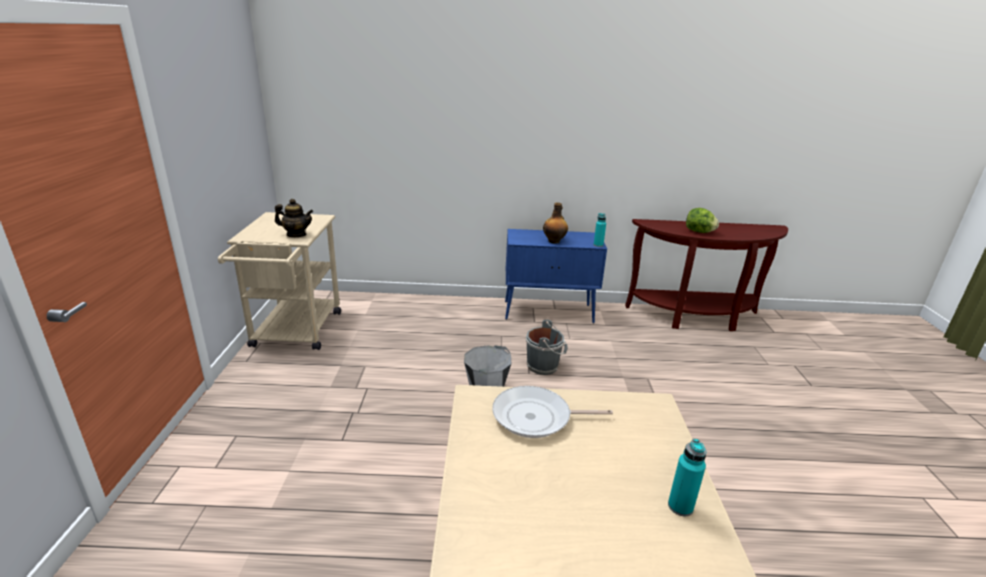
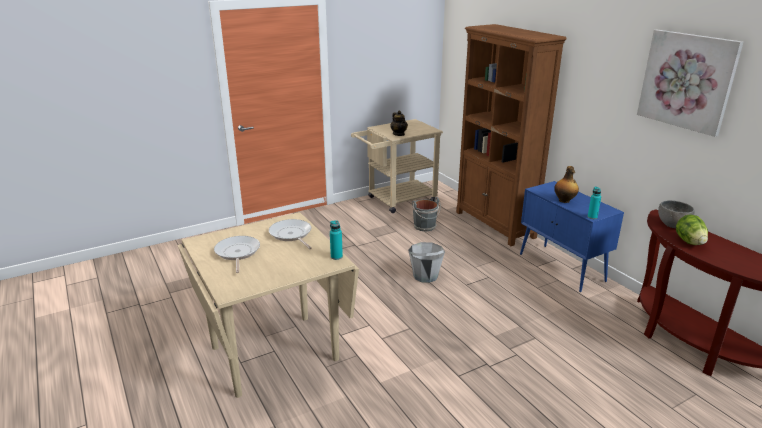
camera: 60 degrees right, 0 degrees up
(436, 305) = (495, 225): none -> brown bookcase
(544, 366) = (483, 288): grey bucket -> grey bucket (425, 227)
(563, 502) = (237, 253): none -> frying pan
(649, 92) = (687, 81): none -> picture
(666, 225) = (673, 225): none -> grey bowl
(680, 506) = (256, 279): turquoise bottle -> turquoise bottle (336, 257)

